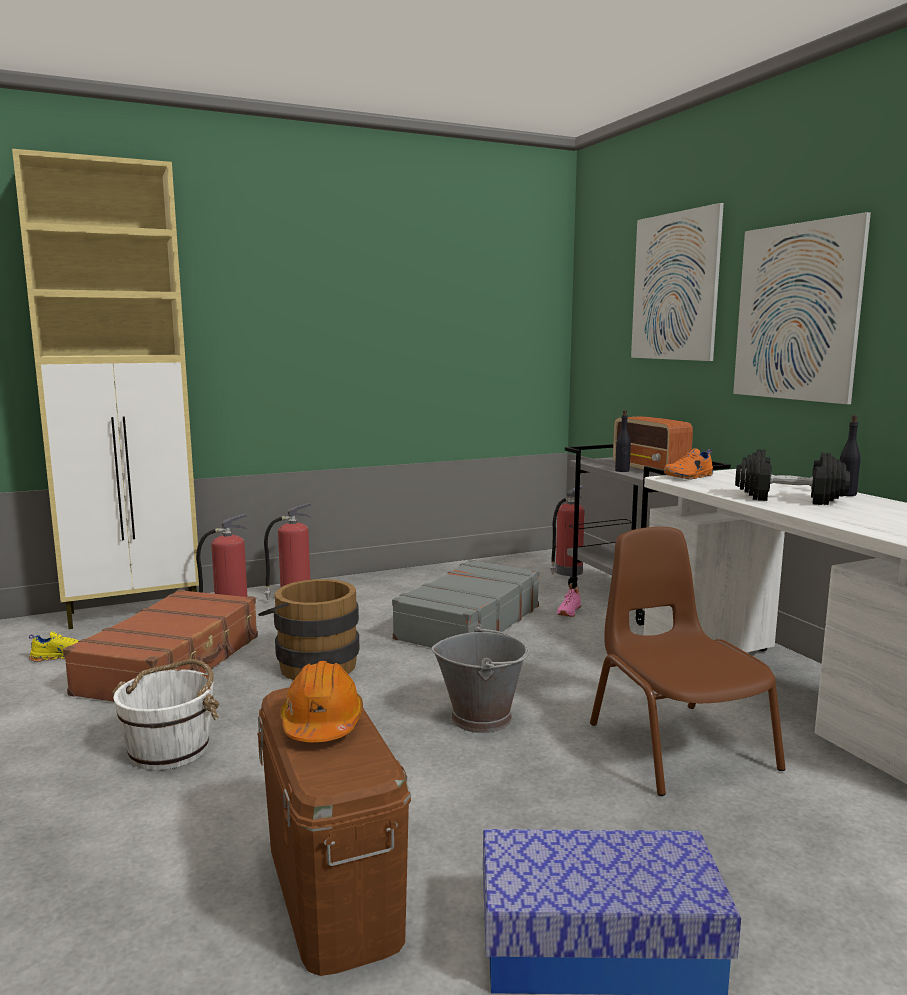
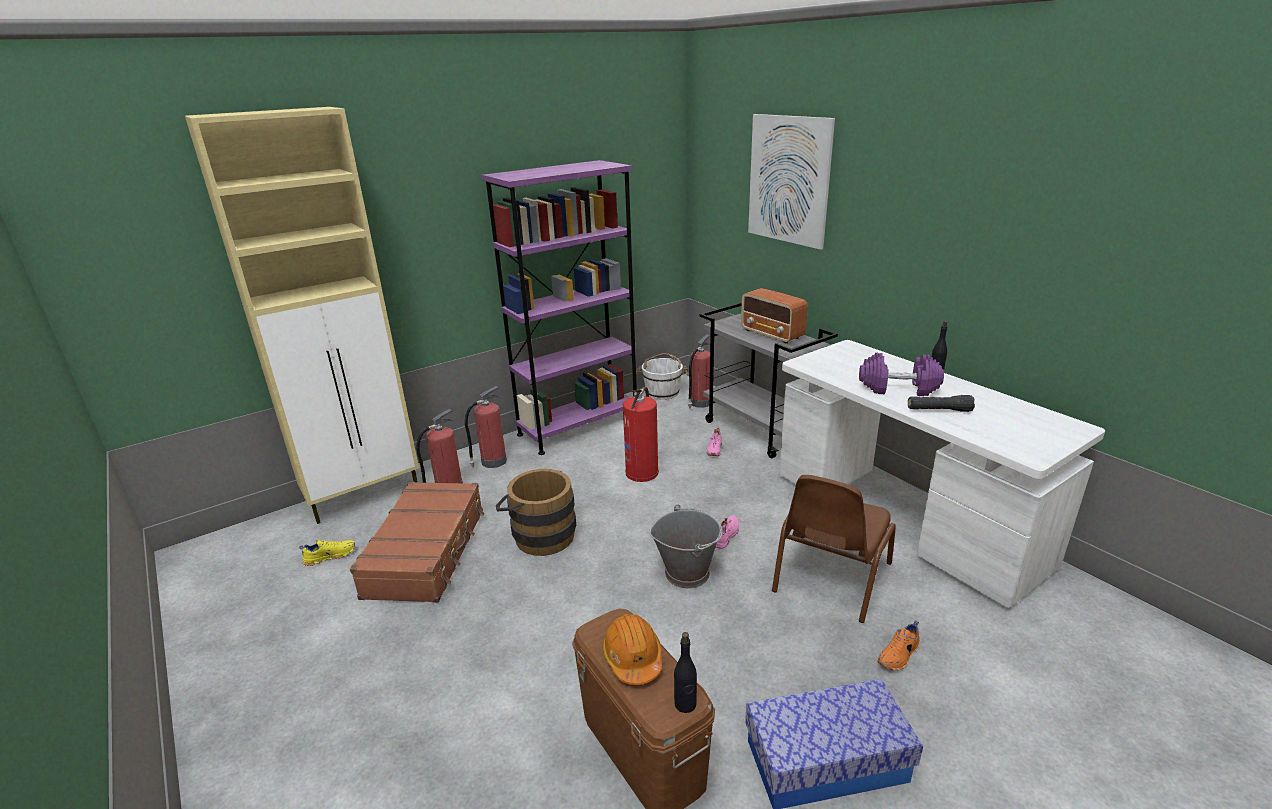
camera: 10 degrees left, 15 degrees up
(170, 749) = (469, 642): white bucket -> white bucket (662, 392)
(410, 579) = (579, 427): none -> purple bookcase
(468, 623) = (642, 472): grey suitcase -> fire extinguisher
(550, 689) = (727, 536): none -> pink shoe
(622, 471) = (752, 339): black bottle -> black bottle (685, 704)
(678, 745) = (829, 578): brown chair -> brown chair turned 120 degrees counterclockwise
(689, 477) = (815, 359): orange shoe -> orange shoe (899, 656)
(789, 498) = (898, 388): black dumbbell -> purple dumbbell
(796, 312) = (897, 225): picture -> none
(837, 514) = (939, 410): none -> black flashlight

